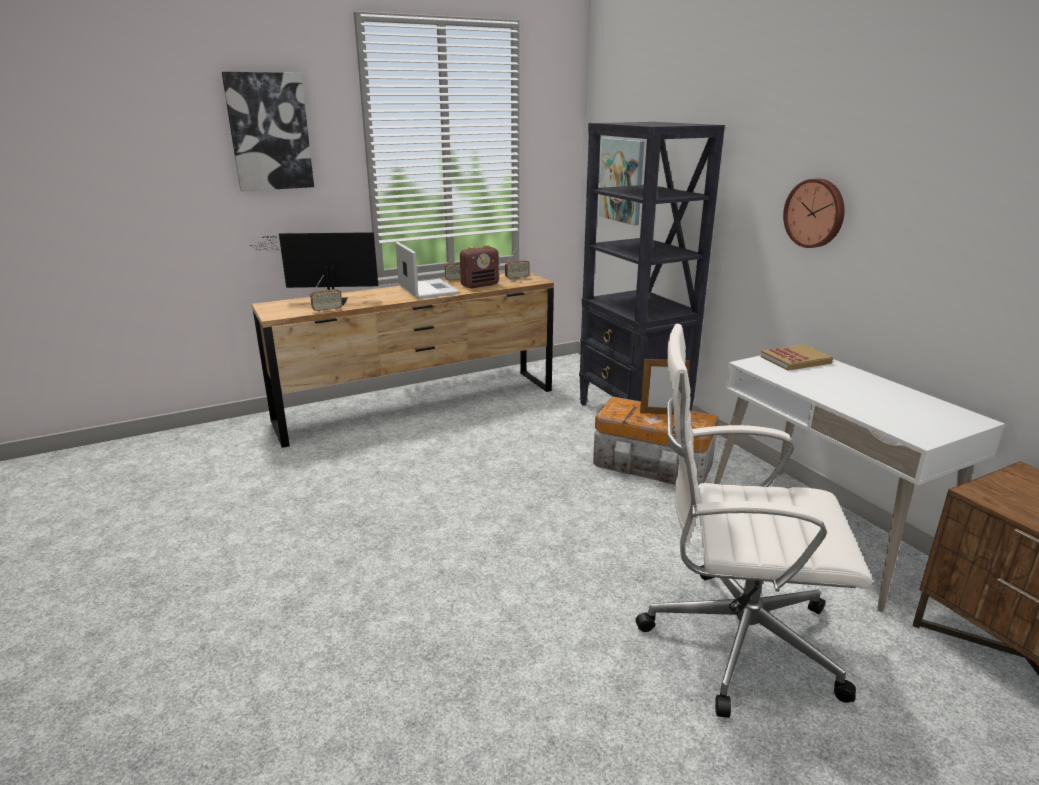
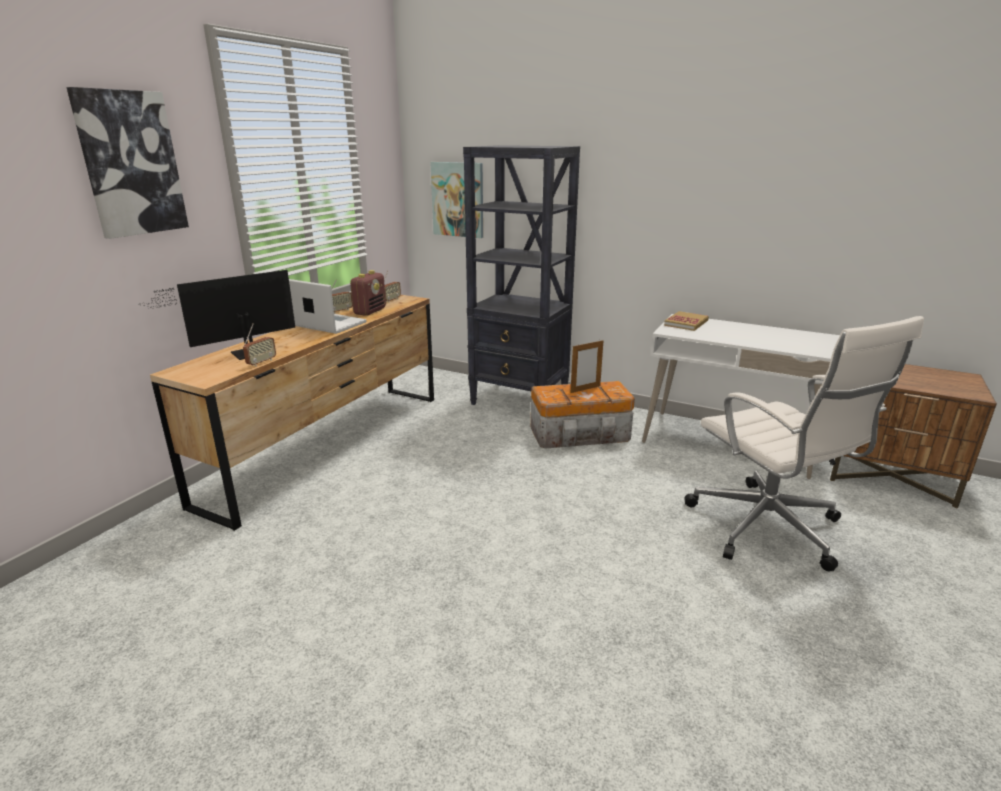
camera: 35 degrees left, 0 degrees up
(734, 638) = (768, 529): white office chair -> white office chair turned 90 degrees counterclockwise
(815, 213) = (673, 211): wall clock -> none

